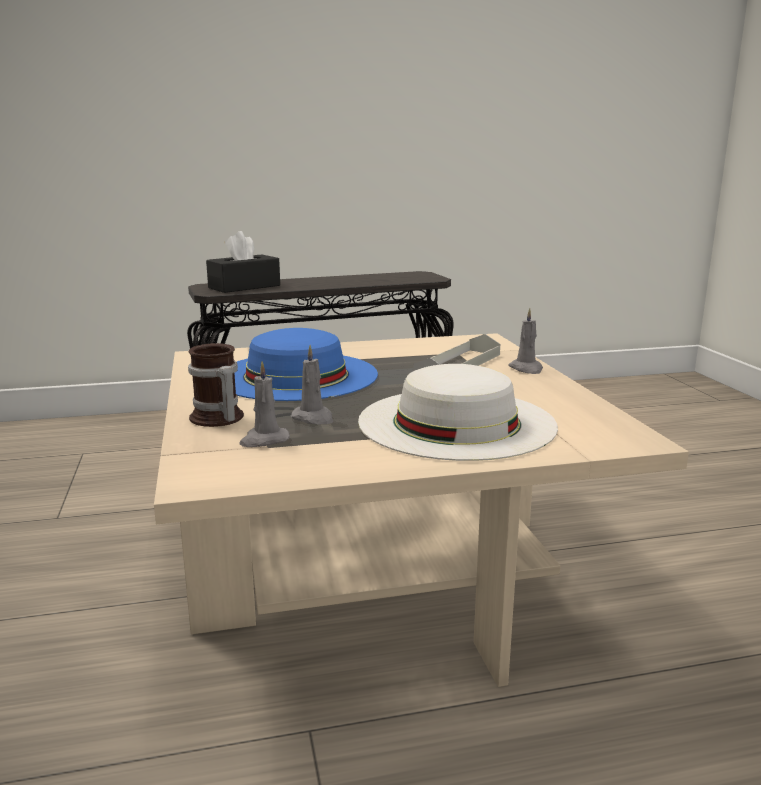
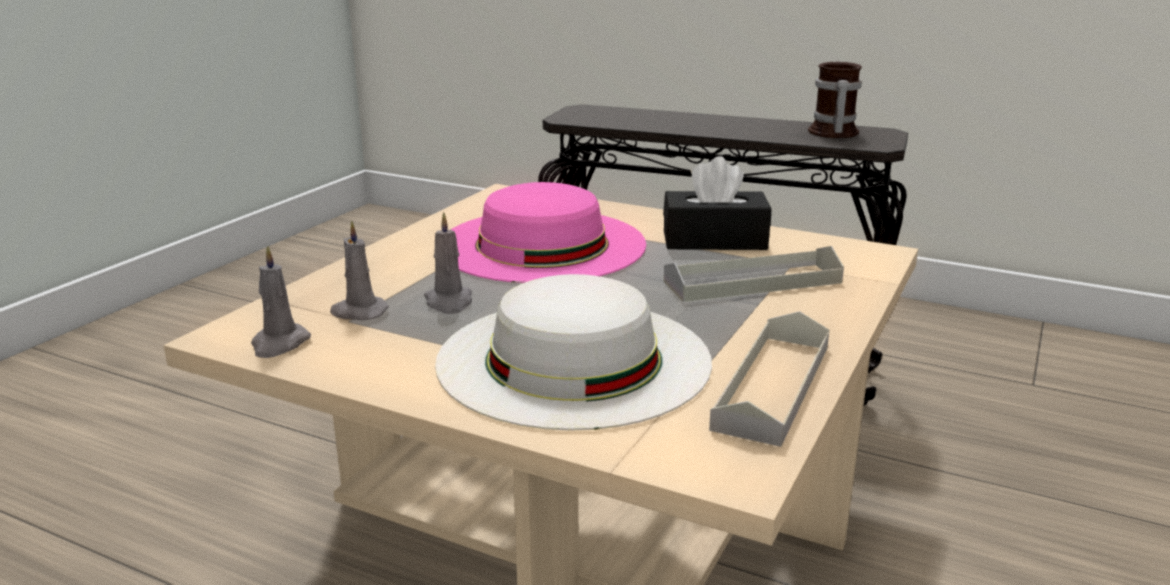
camera: 40 degrees right, 5 degrees up
(216, 419) = (370, 274): mug -> mug (831, 133)
(244, 286) = (616, 117): black tissue box -> black tissue box (714, 240)
(296, 375) = (542, 244): blue hat -> pink hat
(526, 369) = (830, 315): grey candle -> grey candle (279, 344)
(571, 403) = (773, 386): none -> grey tray

